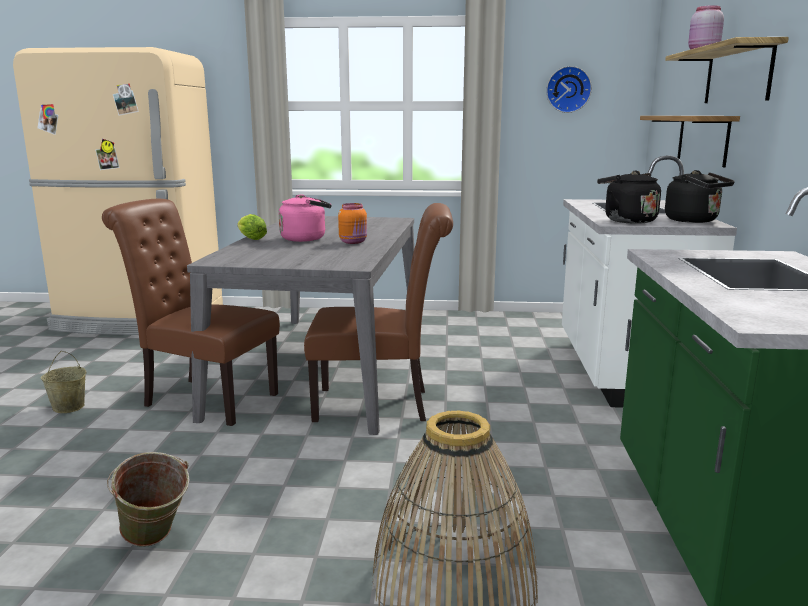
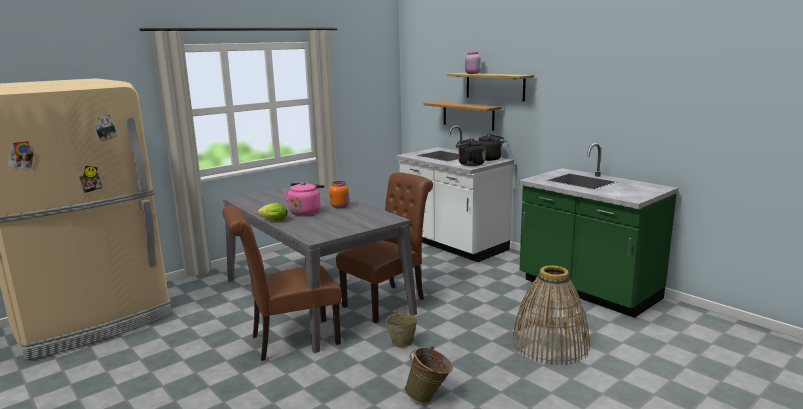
camera: 45 degrees left, 0 degrees up
(69, 407) = (211, 385): beige bucket -> beige bucket (402, 342)
(568, 89) = (362, 86): wall clock -> none

